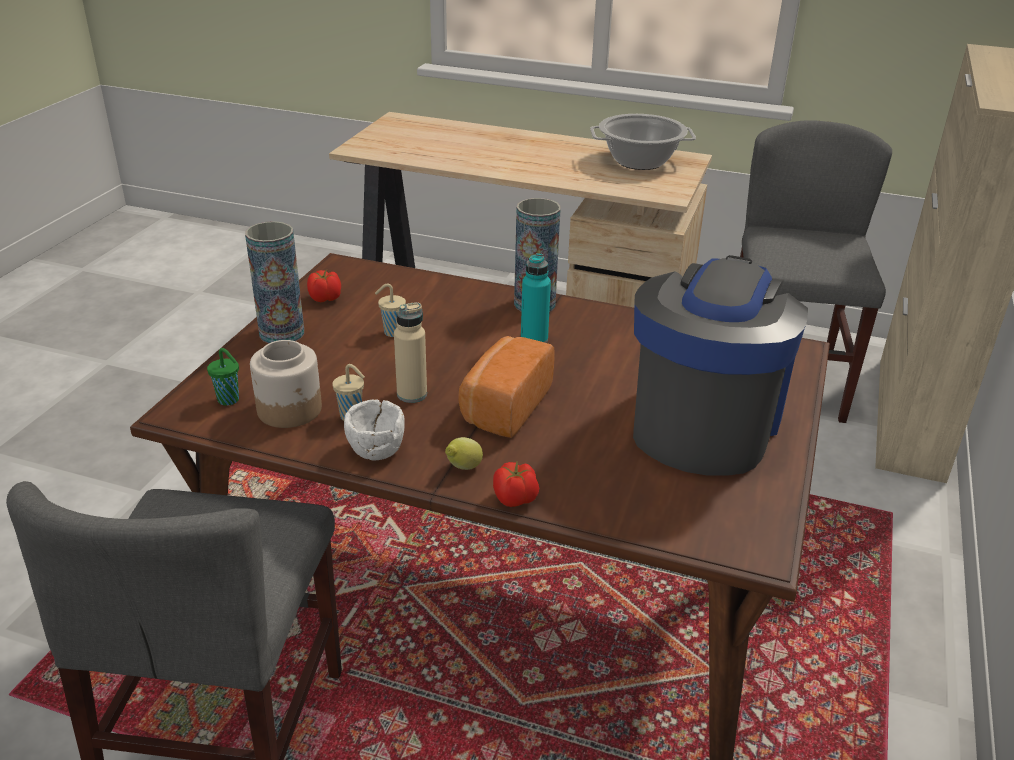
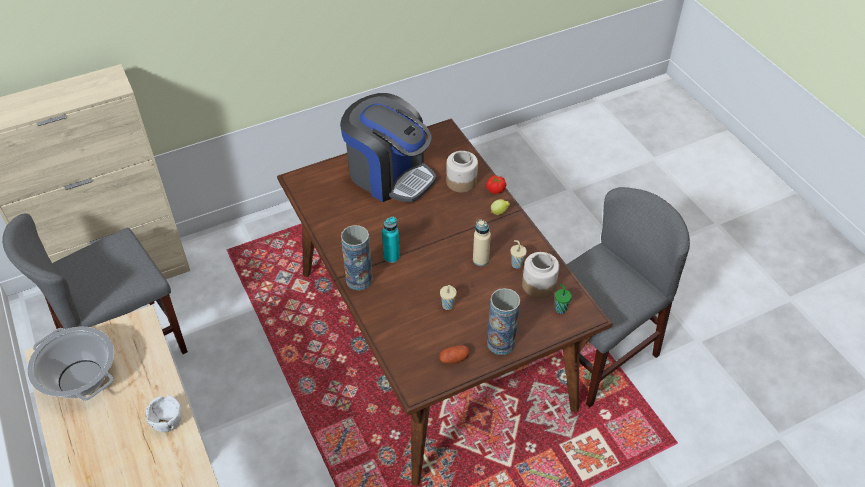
camera: 135 degrees left, 15 degrees up
(326, 298) = (454, 359): tomato -> potato
(376, 449) = (522, 241): white bowl -> white bowl (167, 422)
(503, 406) = (452, 229): bread -> none
(588, 477) = (461, 182): none -> jar
(704, 422) = (389, 175): coffee machine -> coffee machine turned 120 degrees counterclockwise

